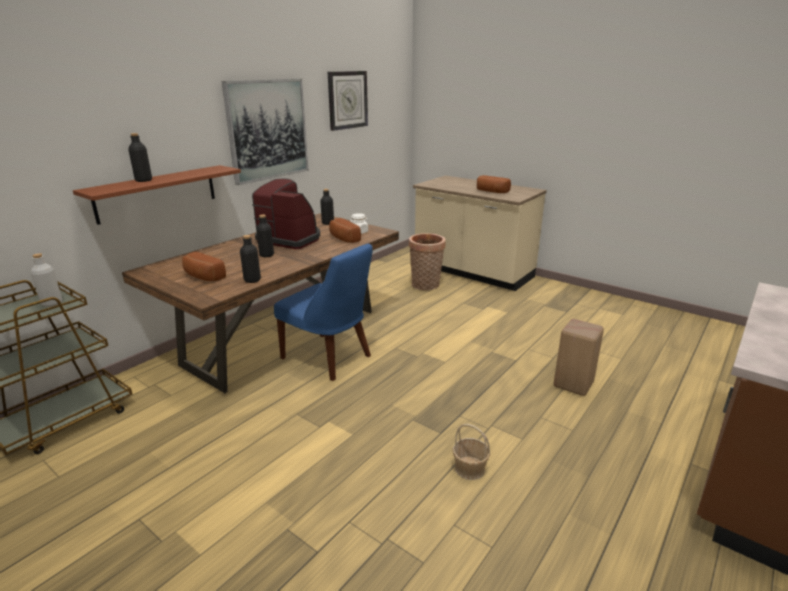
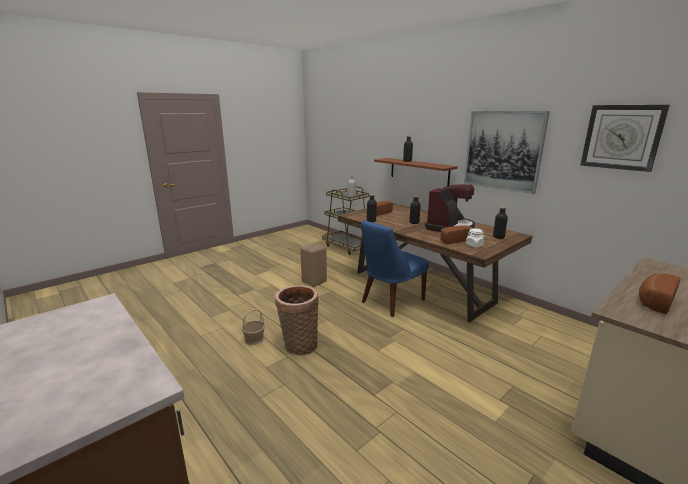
camera: 100 degrees right, 5 degrees down
(425, 286) = (555, 364): basket -> basket (299, 345)
(574, 385) = (319, 424): beige stool -> beige stool (313, 281)

